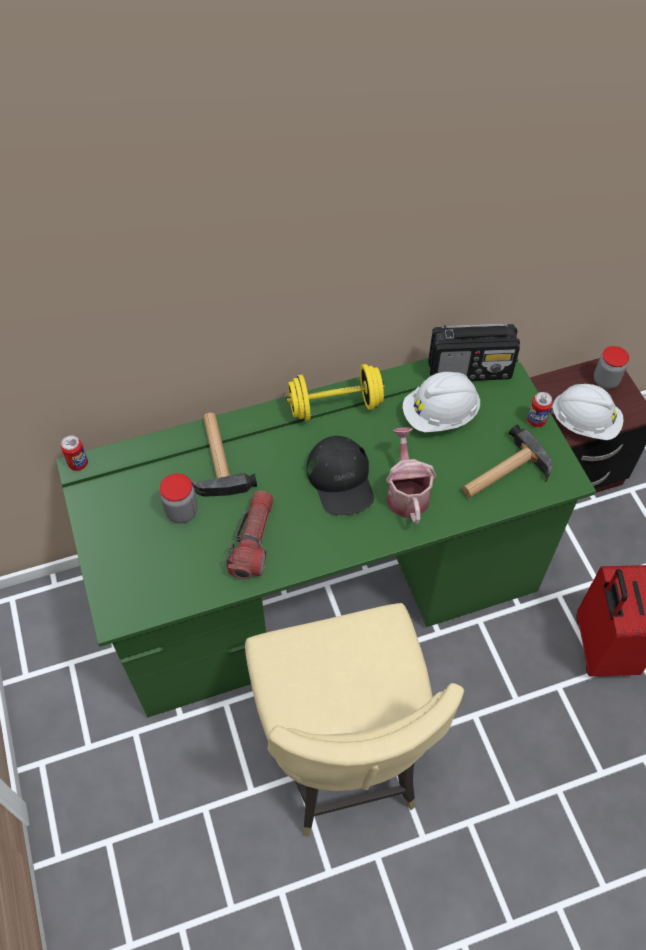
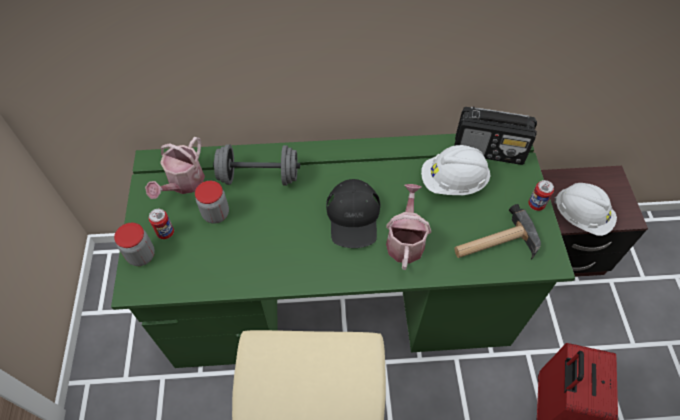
camera: 15 degrees right, 0 degrees up
(78, 463) = (151, 158): can -> can (165, 232)
(130, 485) = (183, 184): none -> watering can
(217, 457) = (259, 176): hammer -> grey dumbbell
(254, 541) = (265, 251): flashlight -> none
(335, 406) = (367, 156): yellow dumbbell -> none
(605, 381) = (608, 186): jar -> jar (141, 255)

